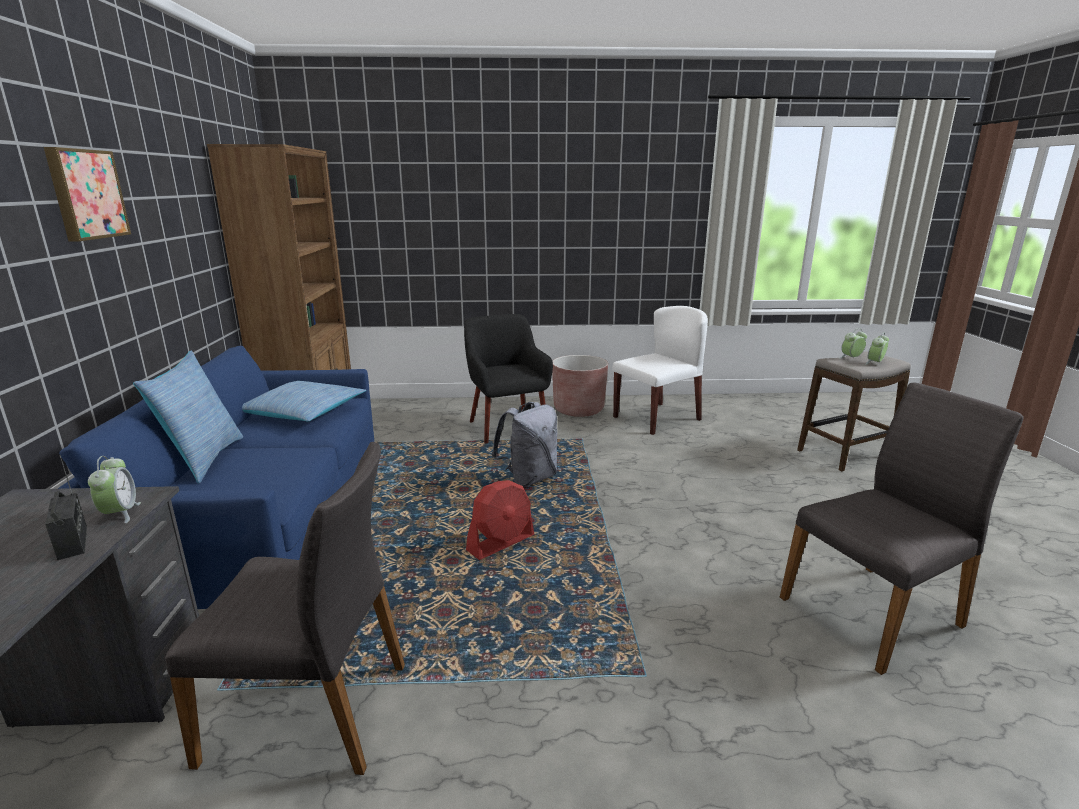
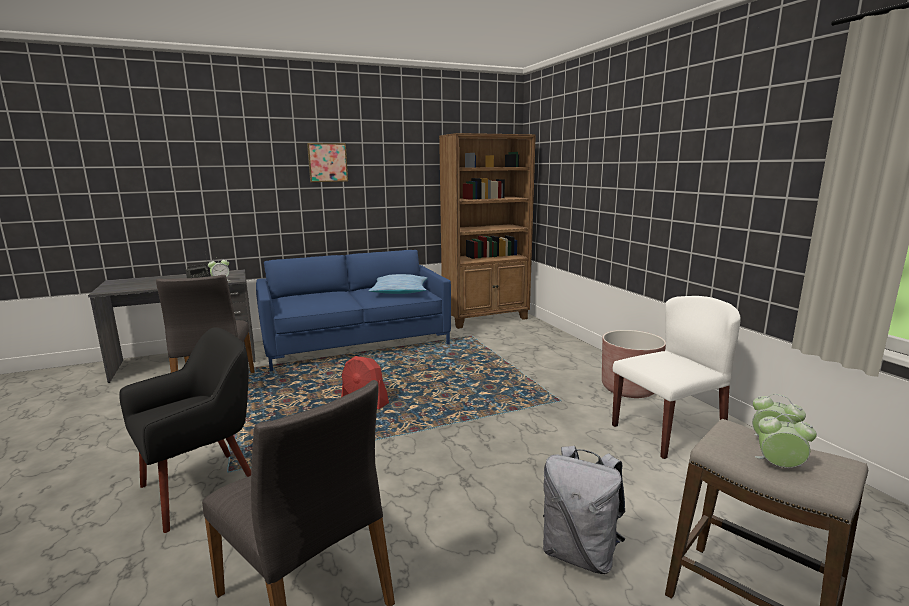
camera: 70 degrees right, 5 degrees down
(203, 459) = (329, 292): pillow -> none
(507, 427) = (548, 369): black armchair -> black armchair (202, 487)
(529, 479) = (462, 393): grey backpack -> grey backpack (580, 553)
(657, 418) = (668, 431): white chair -> white chair turned 60 degrees counterclockwise

